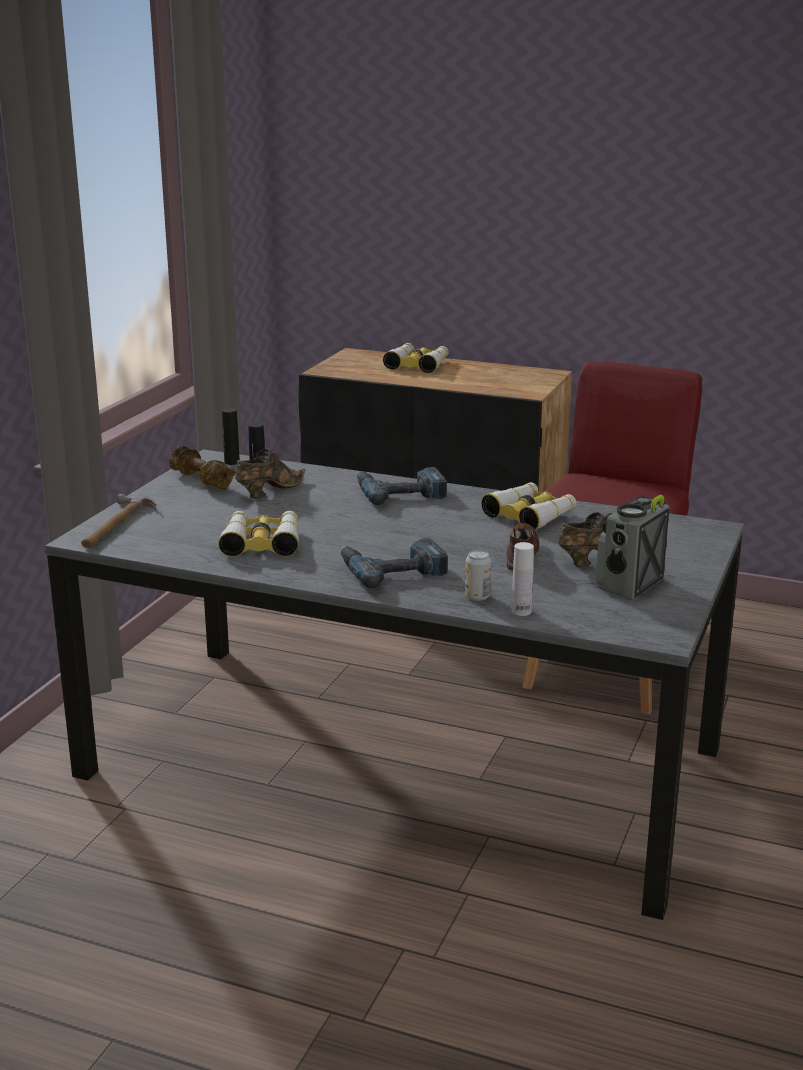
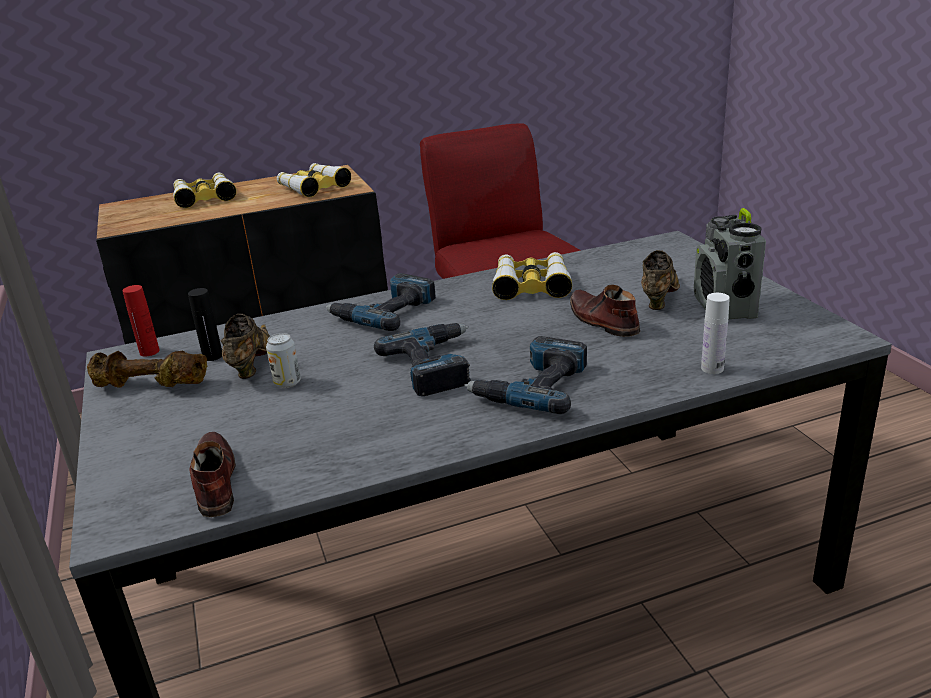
camera: 40 degrees left, 5 degrees up
(116, 525) = (131, 487): hammer -> none
(152, 540) = (214, 482): none -> brown shoe
(232, 462) = (149, 352): black bottle -> red bottle
(262, 543) = (351, 421): binoculars -> binoculars (313, 187)
(363, 535) = (436, 365): none -> power drill
(477, 596) = (652, 373): can -> can (287, 383)

